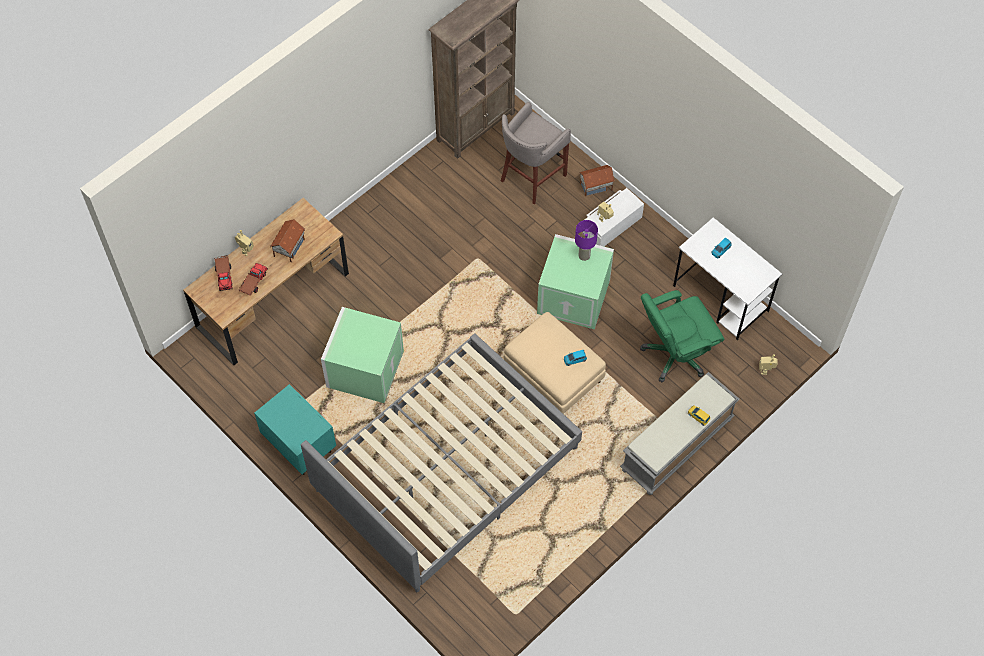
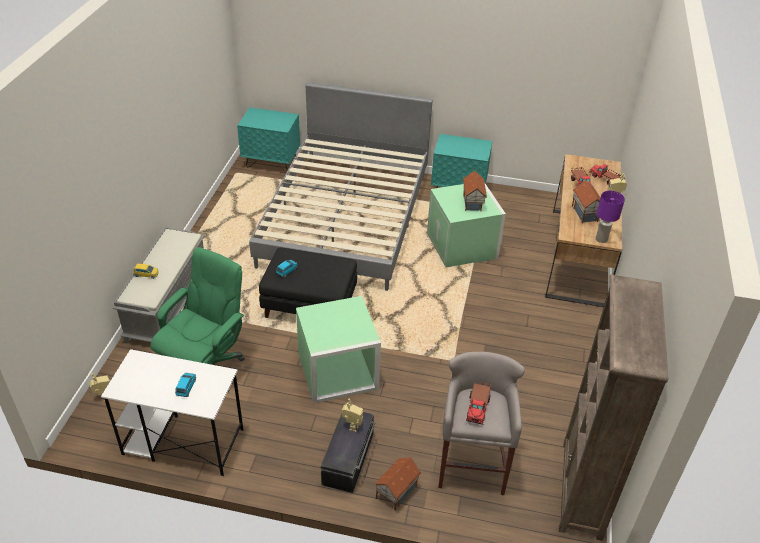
camera: 145 degrees right, 20 degrees down
(357, 335) = (473, 202): none -> toy house
(464, 612) = (271, 162): none -> turquoise nightstand
(537, 136) = (478, 406): none -> toy truck
(552, 375) = (311, 304): beige ottoman -> black ottoman
(584, 255) = (336, 337): purple table lamp -> purple table lamp (601, 239)
(611, 225) = (349, 458): white storage box -> black storage box

